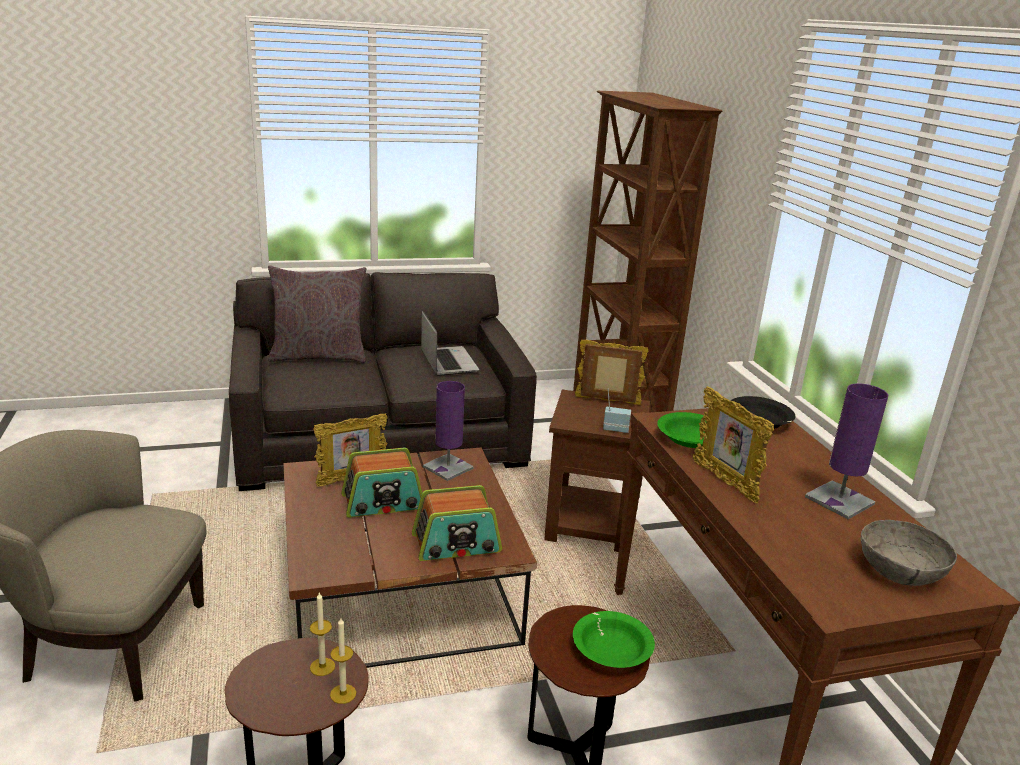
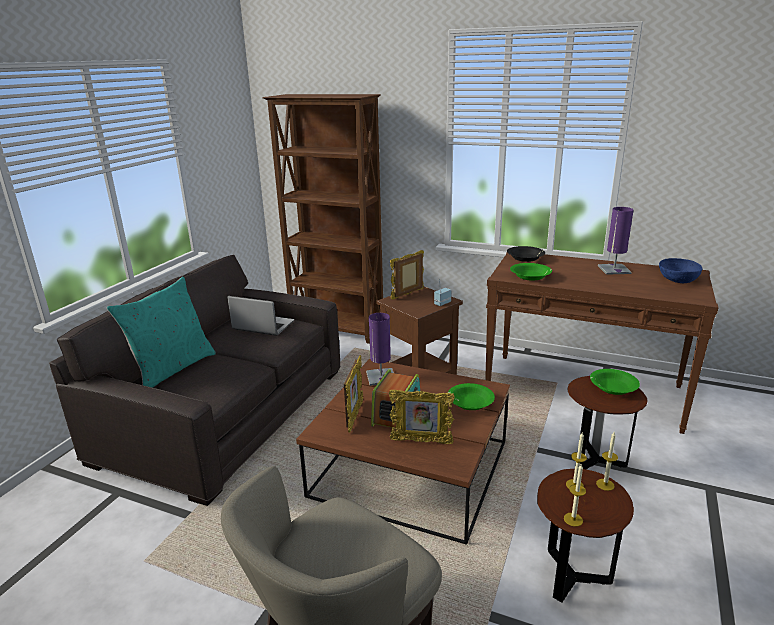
camera: 50 degrees left, 0 degrees up
(249, 681) = (573, 519): none -> candle
(319, 356) = (172, 368): grey pillow -> turquoise pillow
(456, 544) = (470, 403): radio -> green bowl
(725, 482) = (580, 284): picture frame -> picture frame (421, 441)
(899, 571) = (677, 279): grey bowl -> blue bowl

